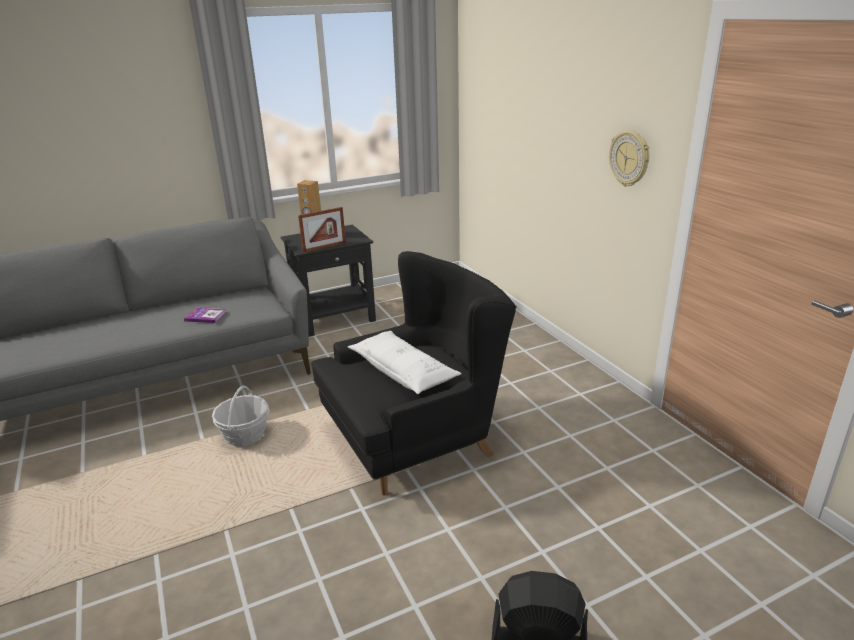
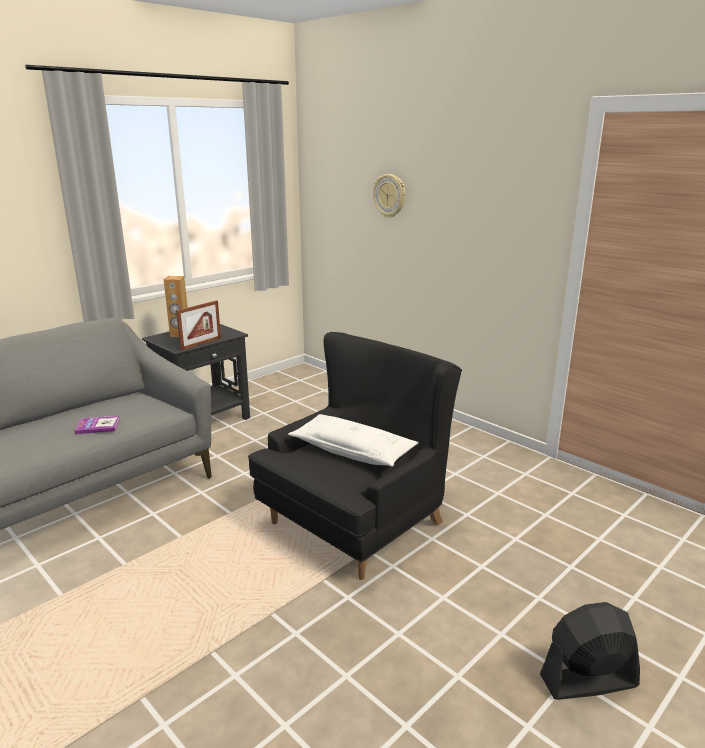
camera: 20 degrees left, 5 degrees down
(245, 436) = (174, 551): basket -> none
(630, 158) = (510, 236): wall clock -> wall clock (390, 196)

